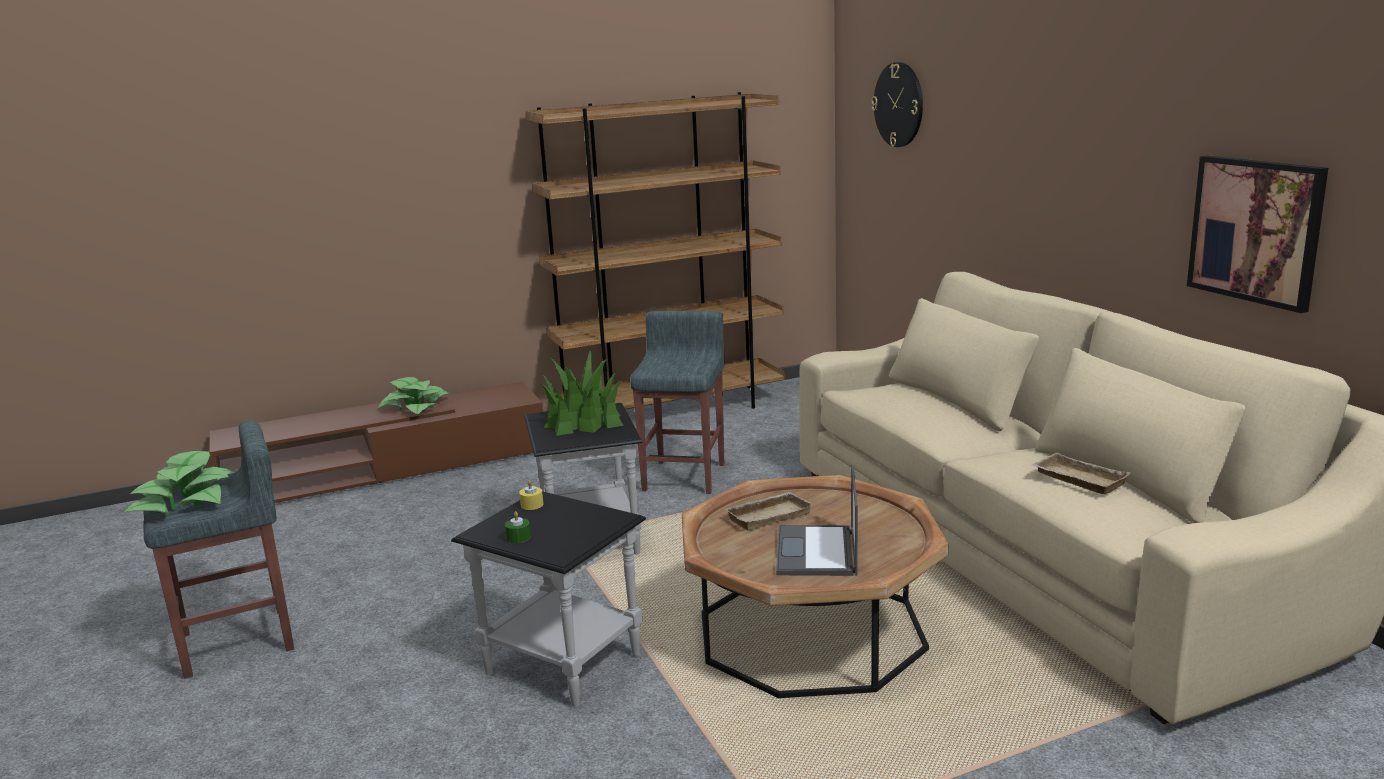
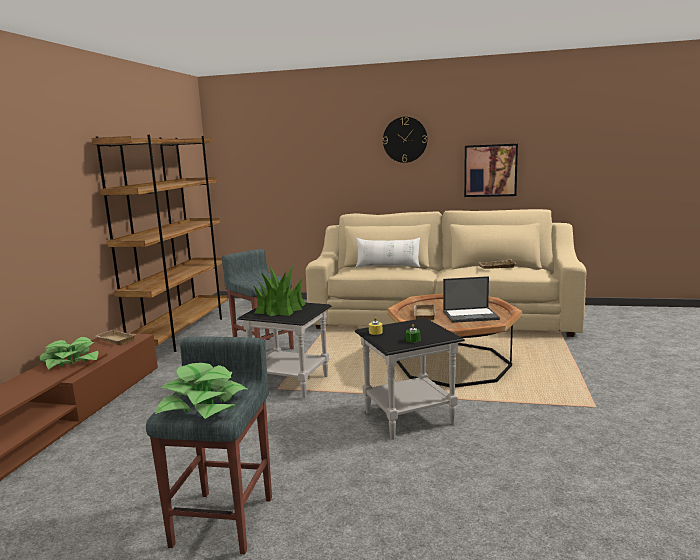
camera: 55 degrees left, 5 degrees down
(501, 395) = (114, 340): none -> beige tray
(817, 552) = (471, 315): laptop -> laptop turned 45 degrees counterclockwise
(899, 105) = (265, 143): wall clock -> wall clock (405, 139)
(925, 402) = (387, 266): none -> white pillow

